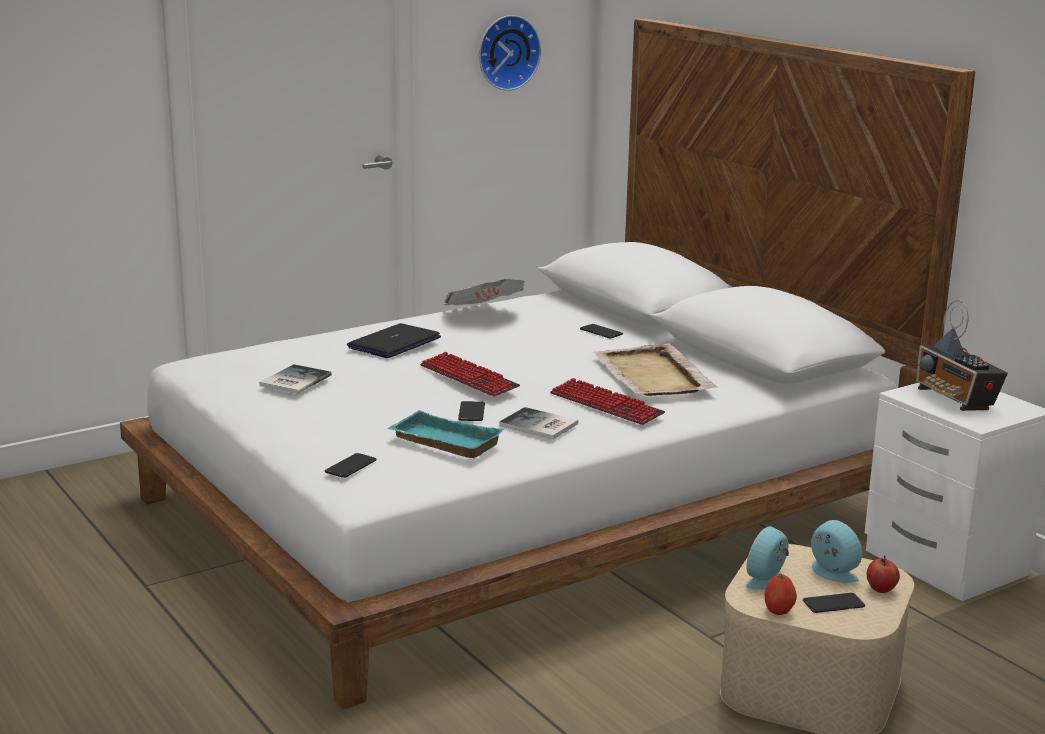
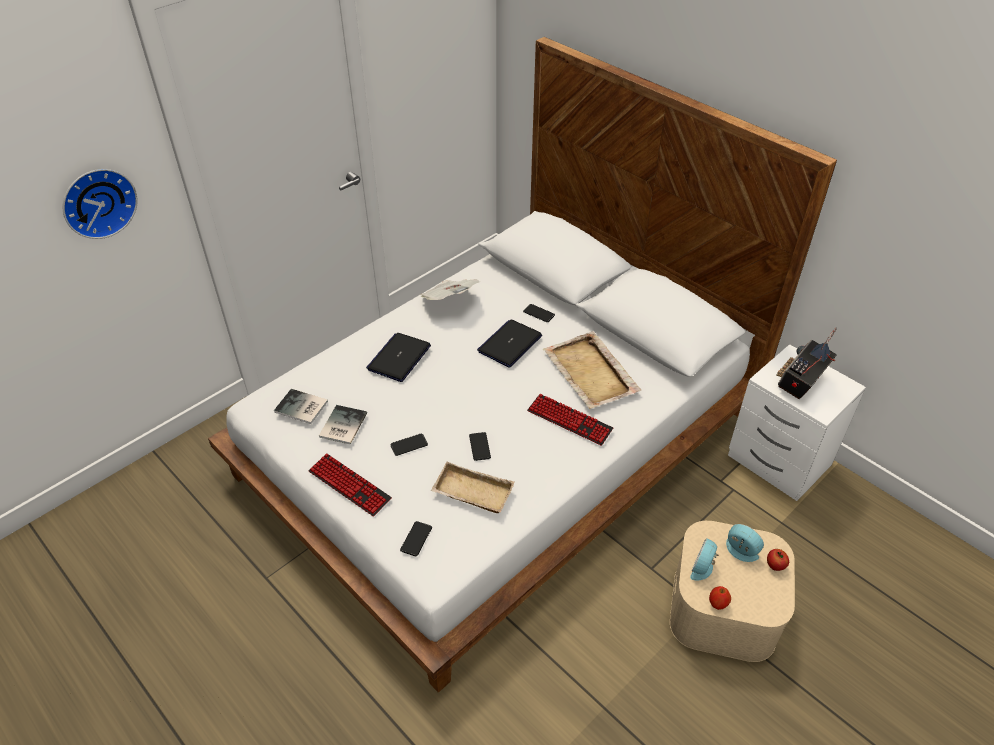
camera: 10 degrees left, 25 degrees up
(442, 443) = (471, 493): turquoise tray -> beige tray
(469, 377) = (465, 399): keyboard -> keyboard (349, 485)
(506, 52) = (433, 67): wall clock -> wall clock (98, 201)
(539, 426) = (531, 458): book -> book (301, 408)
(549, 347) = (510, 344): none -> laptop
(833, 604) = (749, 589): phone -> phone (409, 445)
(955, 400) = (800, 382): radio -> radio turned 75 degrees clockwise

